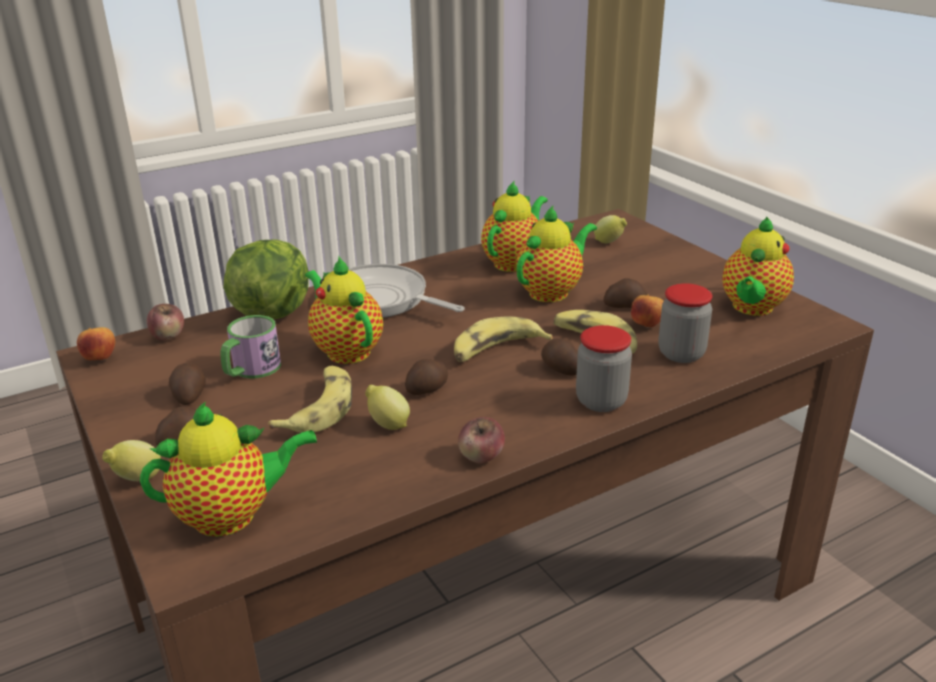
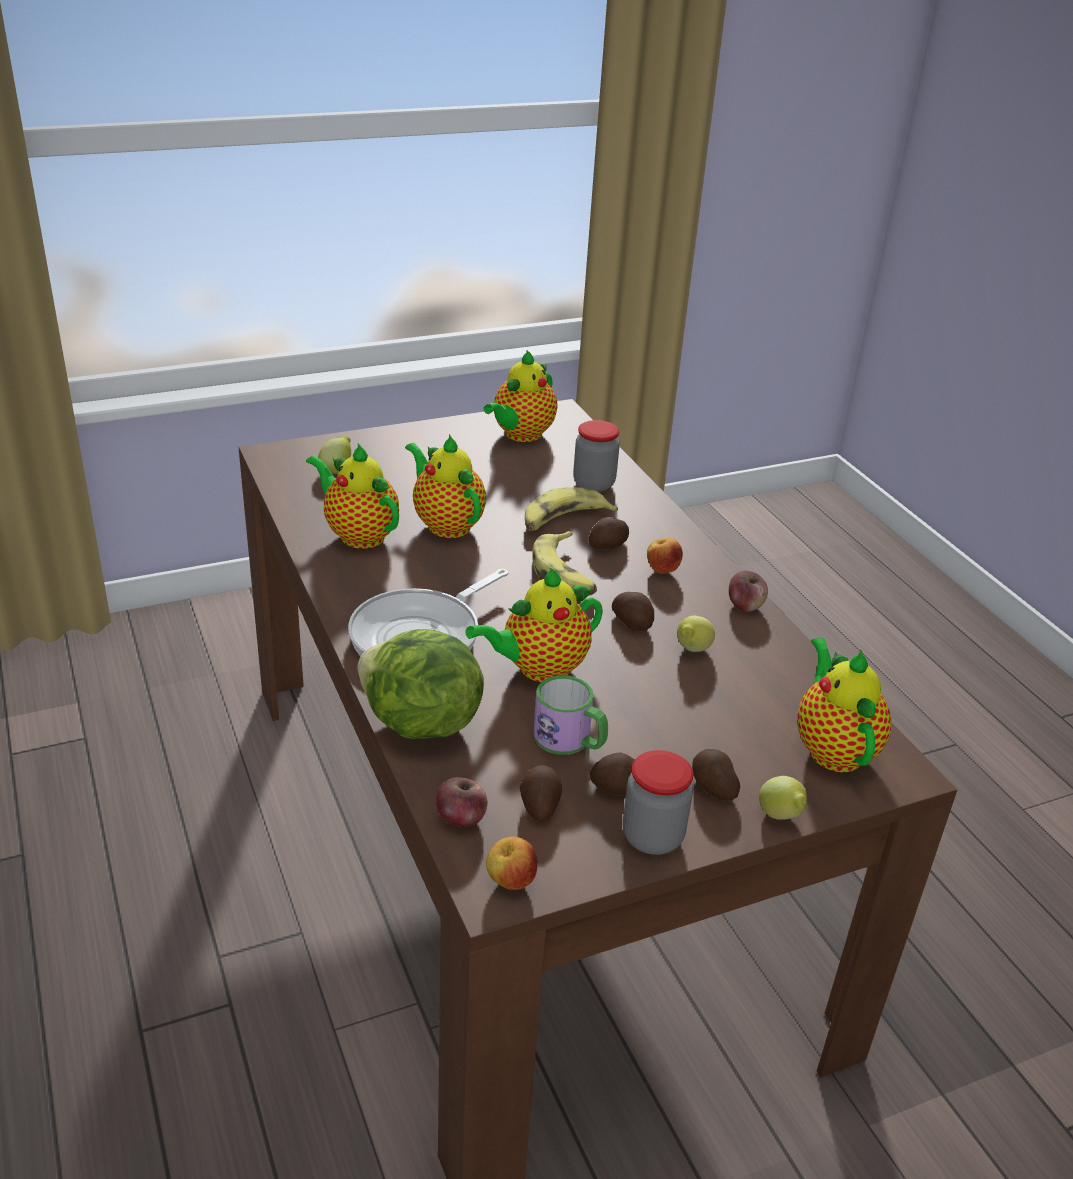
camera: 85 degrees left, 5 degrees up
(319, 409) = (660, 692): banana -> none
(601, 401) = (665, 535): jar -> jar (652, 837)
(624, 305) = (492, 491): potato -> potato (539, 804)
(646, 325) = (537, 488): apple -> apple (662, 570)
(751, 308) = (520, 435): teapot -> teapot turned 90 degrees clockwise

